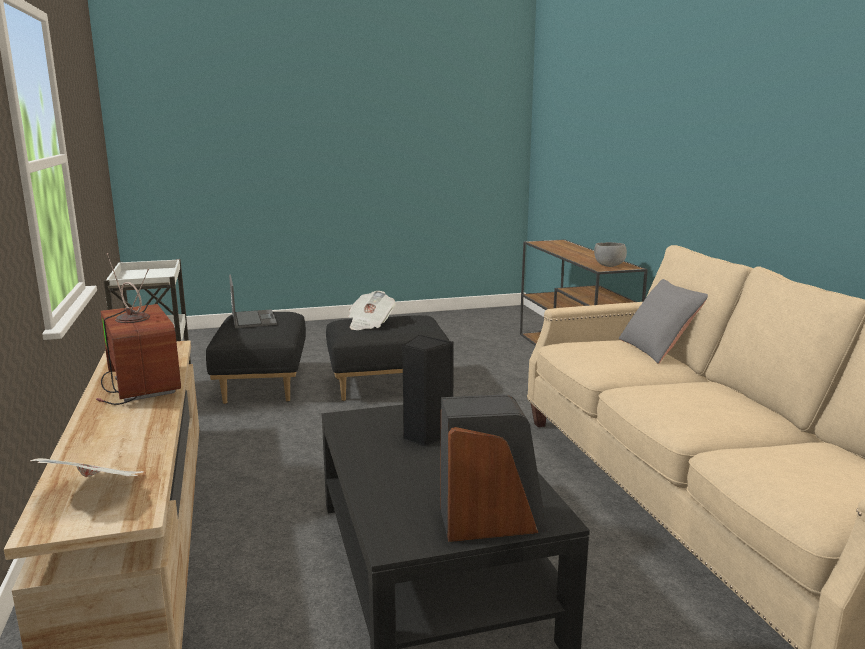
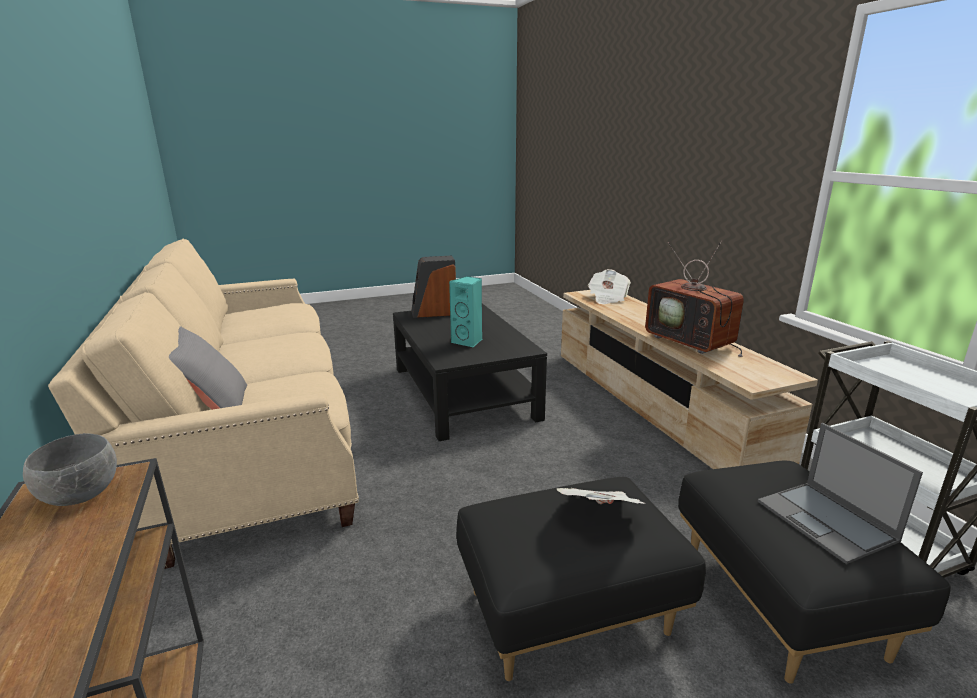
camera: 175 degrees right, 5 degrees up
(425, 436) = (468, 341): black speaker -> turquoise speaker

